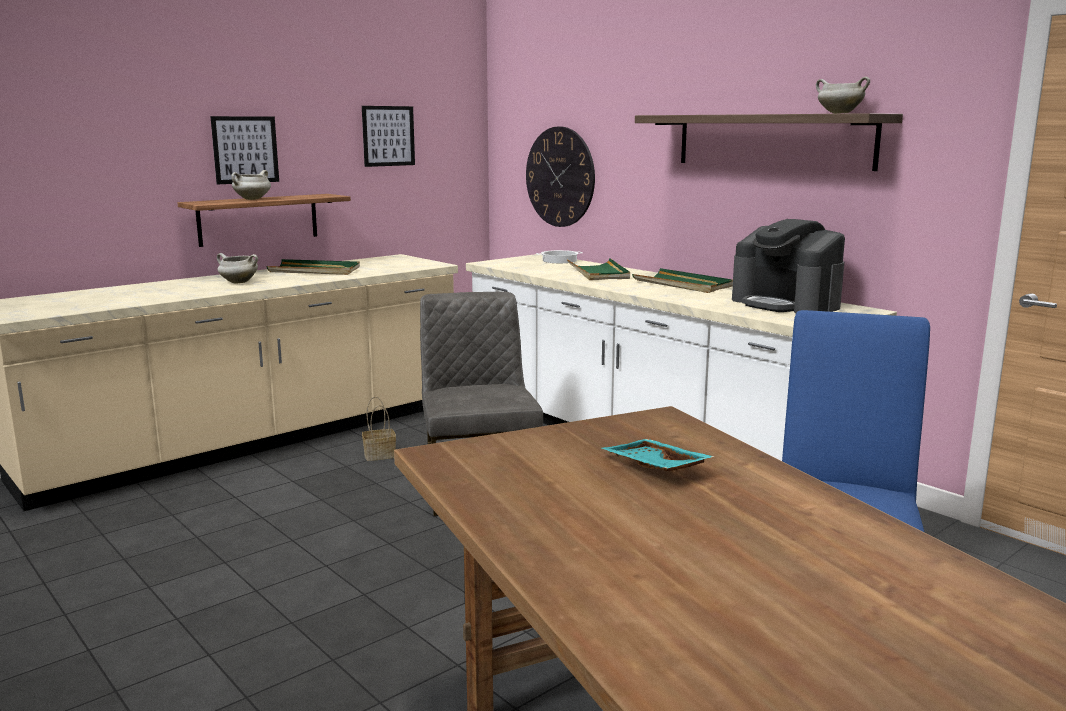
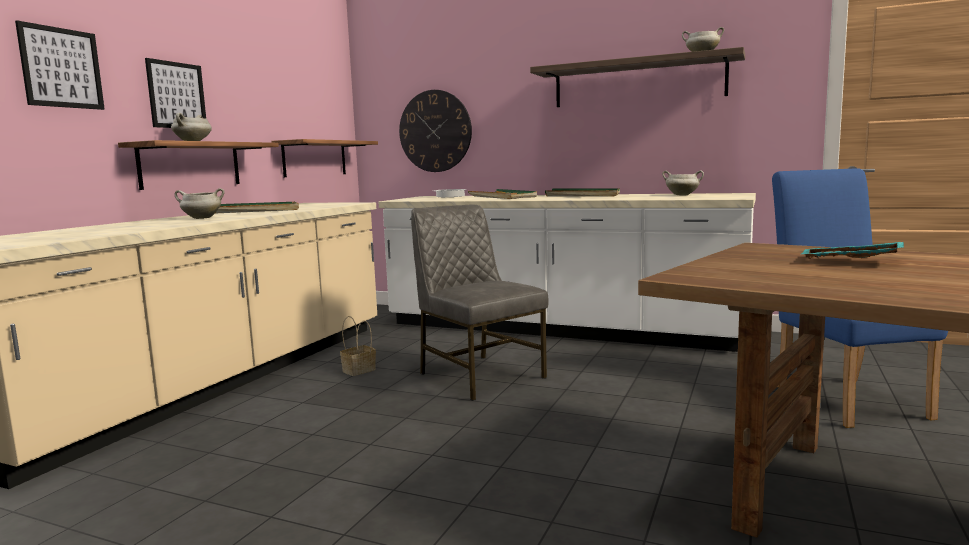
camera: 25 degrees left, 5 degrees down
(388, 136) = (287, 96): picture -> picture (61, 68)
(423, 203) = (315, 158): none -> shelf
(786, 304) = (682, 195): coffee machine -> white cooking pot

